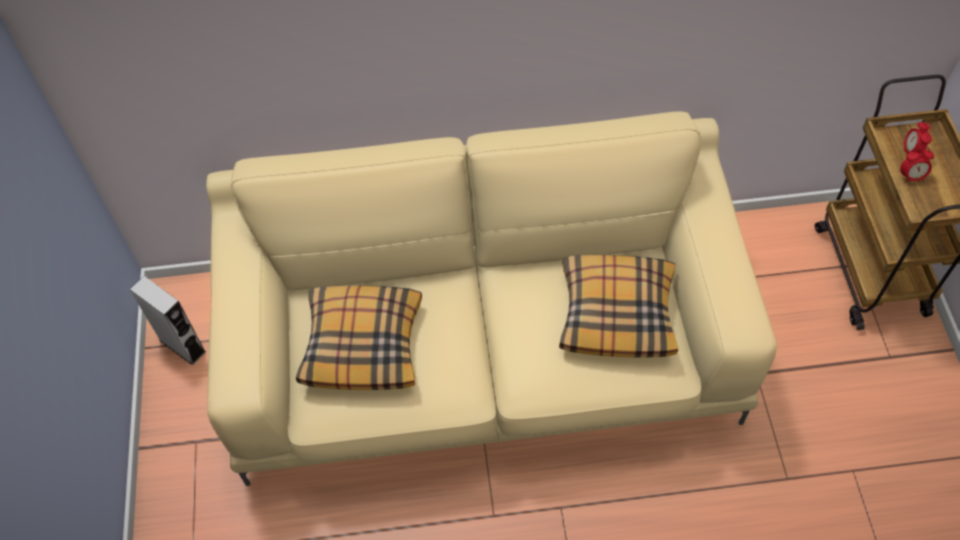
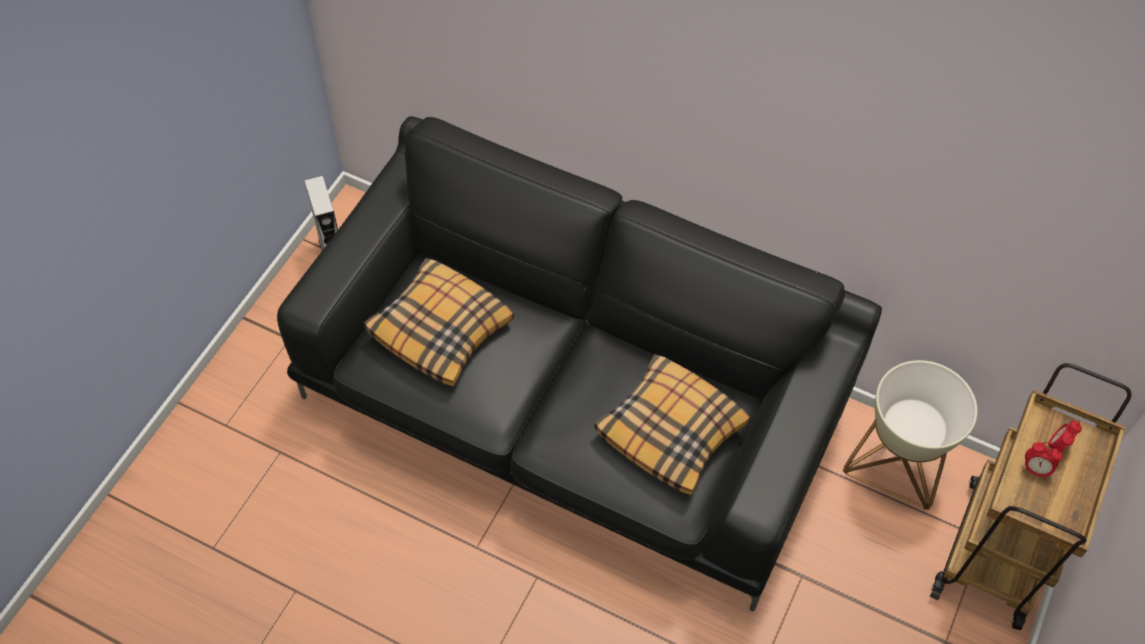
camera: 30 degrees right, 0 degrees up
(484, 352) = (572, 407): beige sofa -> black sofa
(757, 251) = (895, 468): none -> planter

